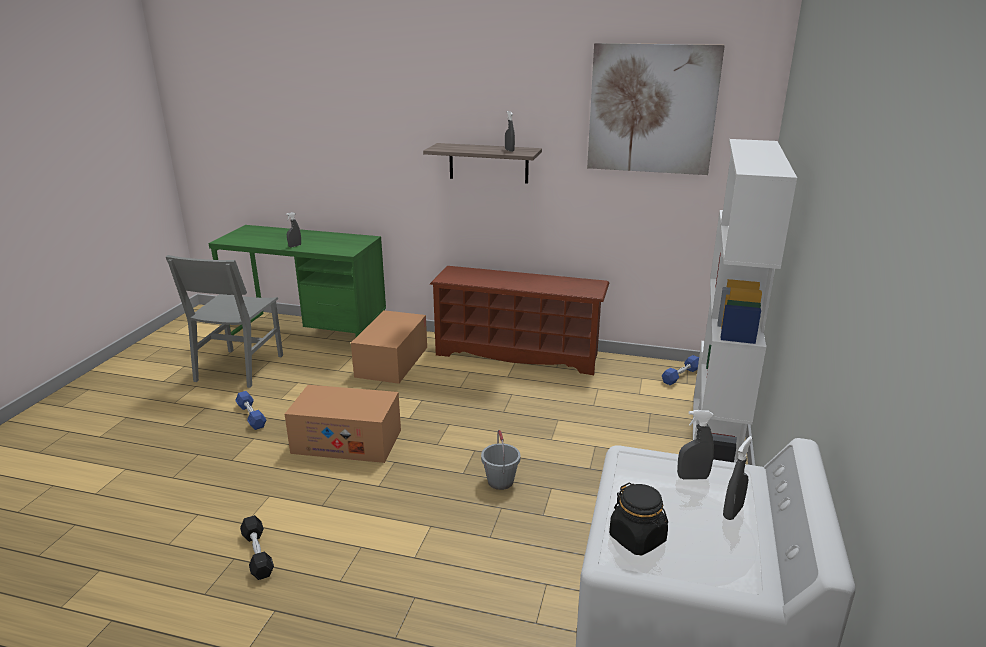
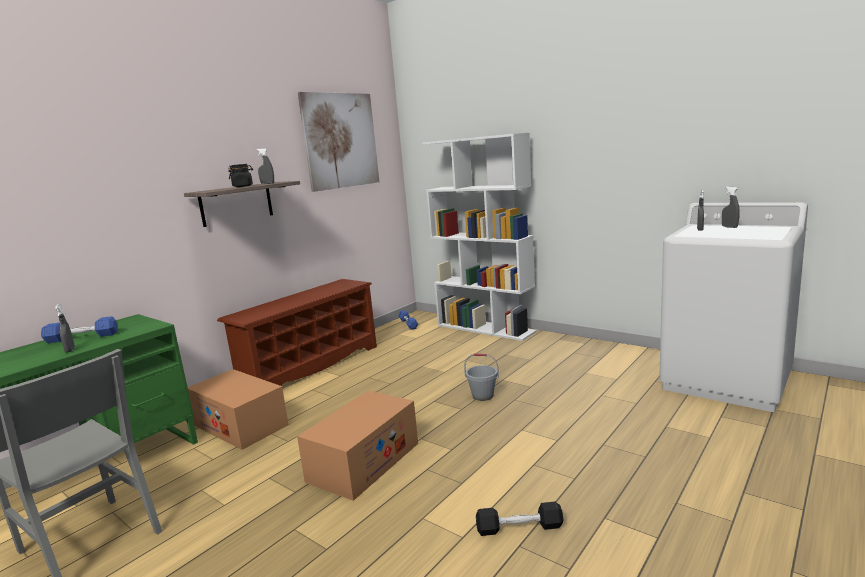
camera: 65 degrees left, 10 degrees down
(251, 416) = (239, 530): blue dumbbell -> blue dumbbell (82, 337)
(637, 538) = (757, 235): black jar -> black jar (243, 186)

